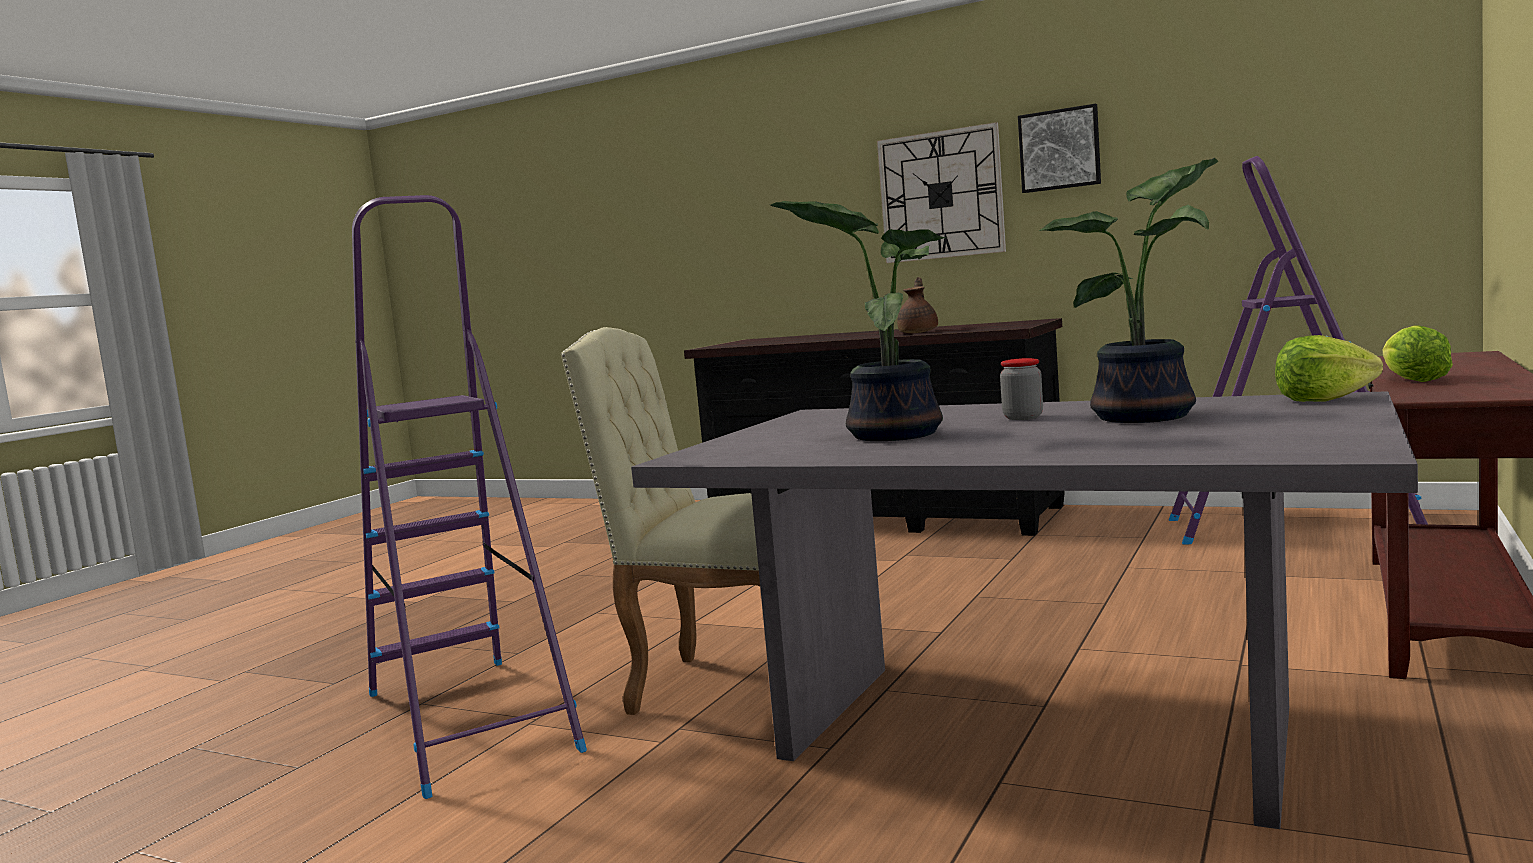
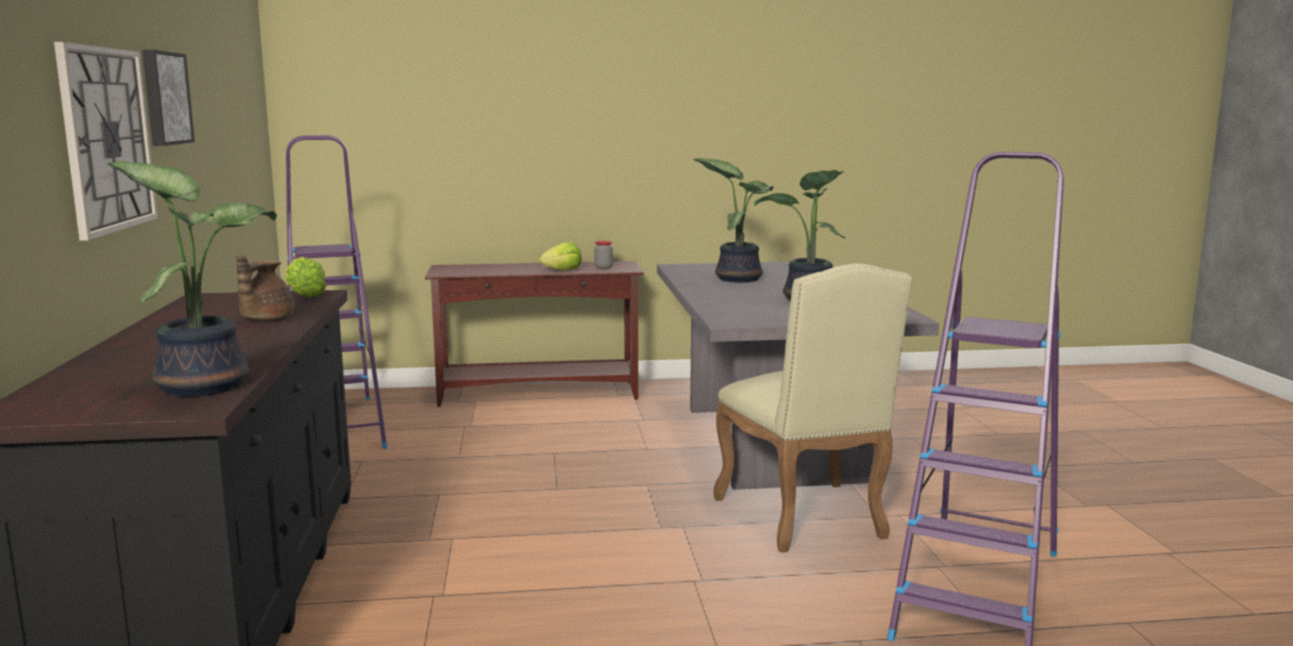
camera: 125 degrees left, 5 degrees up
(753, 343) = (203, 384): none -> potted plant
(919, 332) = (265, 319): brown teapot -> brown teapot turned 60 degrees counterclockwise
(1023, 417) = (744, 290): jar -> jar (603, 267)
(1323, 399) = (684, 267): lettuce -> lettuce (304, 295)

